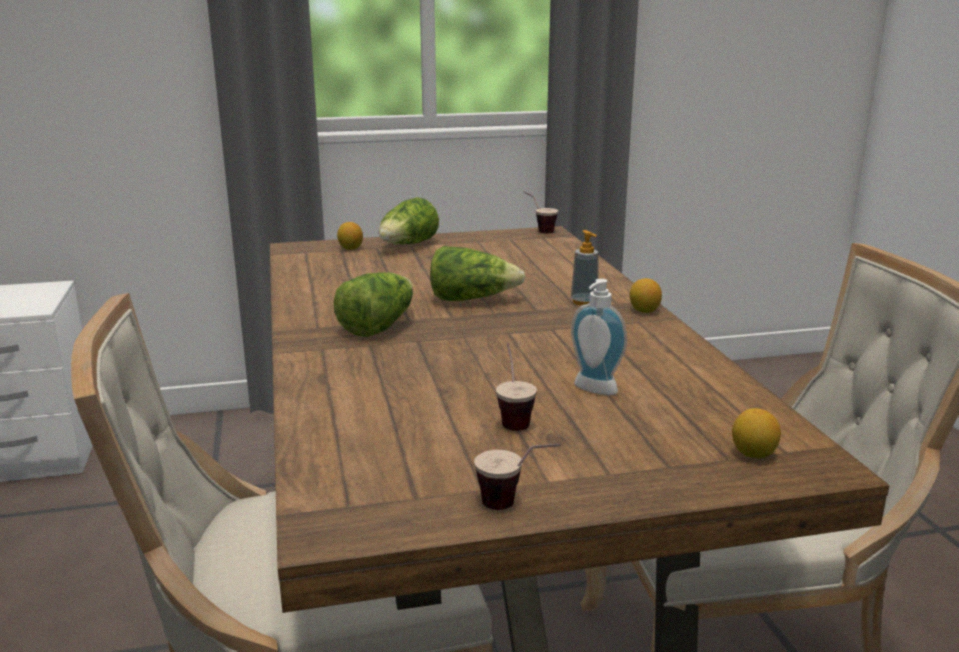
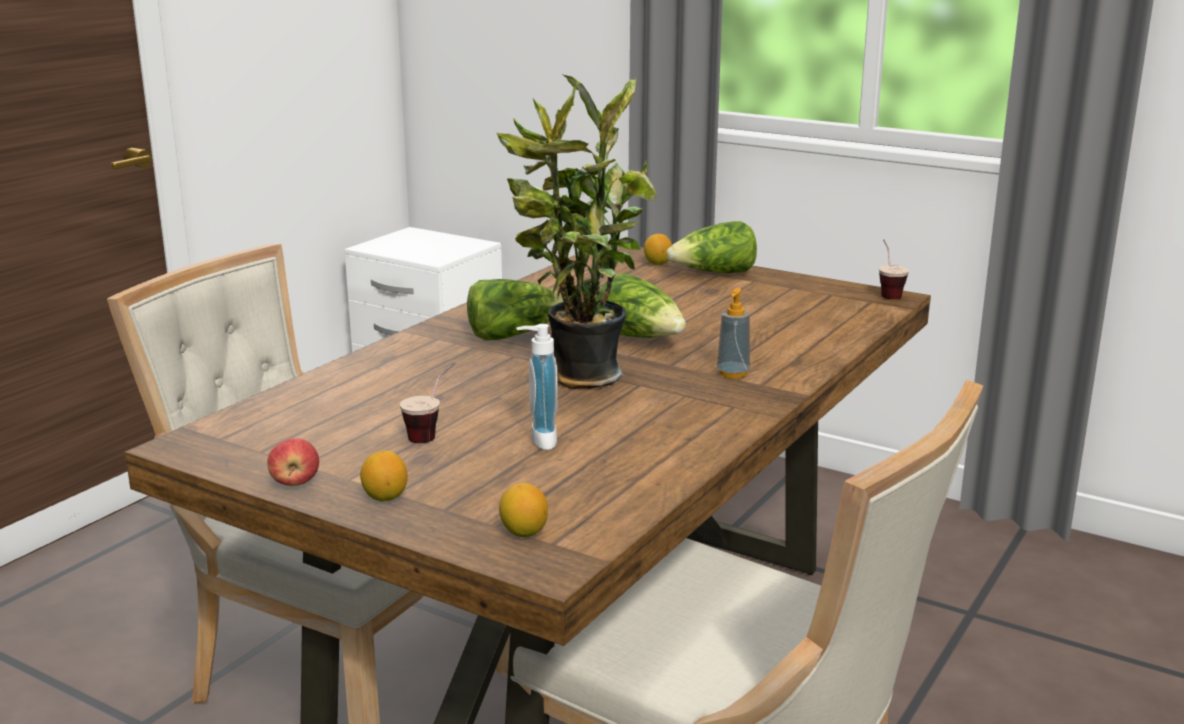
camera: 45 degrees right, 0 degrees up
(503, 339) = (578, 378): none -> potted plant
(516, 506) = (295, 482): cup -> apple
(644, 311) = (767, 400): lemon -> lemon (385, 497)

